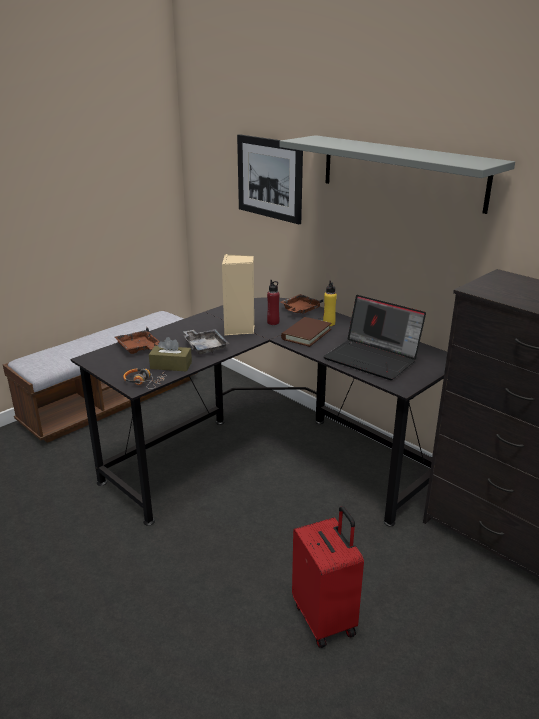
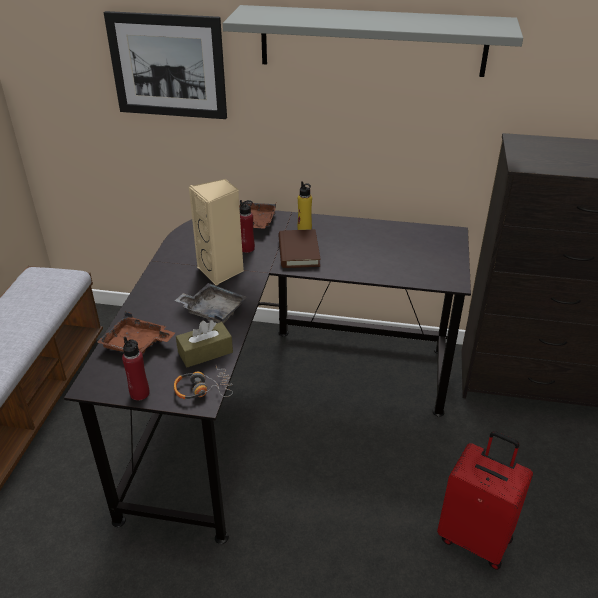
camera: 35 degrees left, 10 degrees up
(108, 371) = (140, 393): none -> red bottle
(373, 358) = (393, 258): laptop -> none

